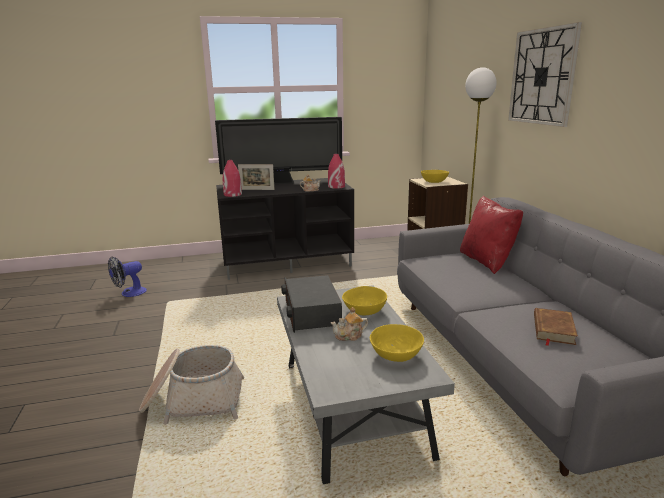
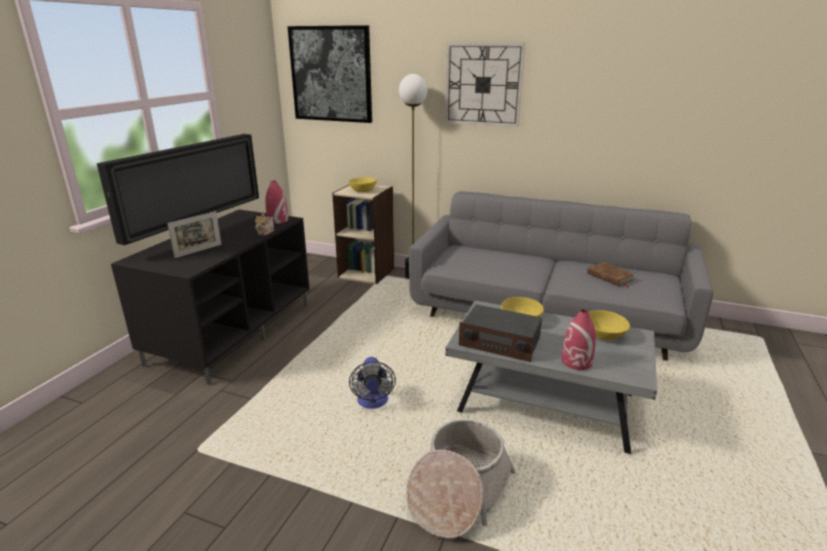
camera: 55 degrees left, 5 degrees up
(129, 293) = (105, 480): fan -> fan (373, 403)
(232, 194) = (190, 267): red vase -> red vase (576, 362)
(349, 336) = (559, 341): teapot -> none
(448, 73) = (331, 74): none -> picture
(487, 261) = (482, 249): red pillow -> none

